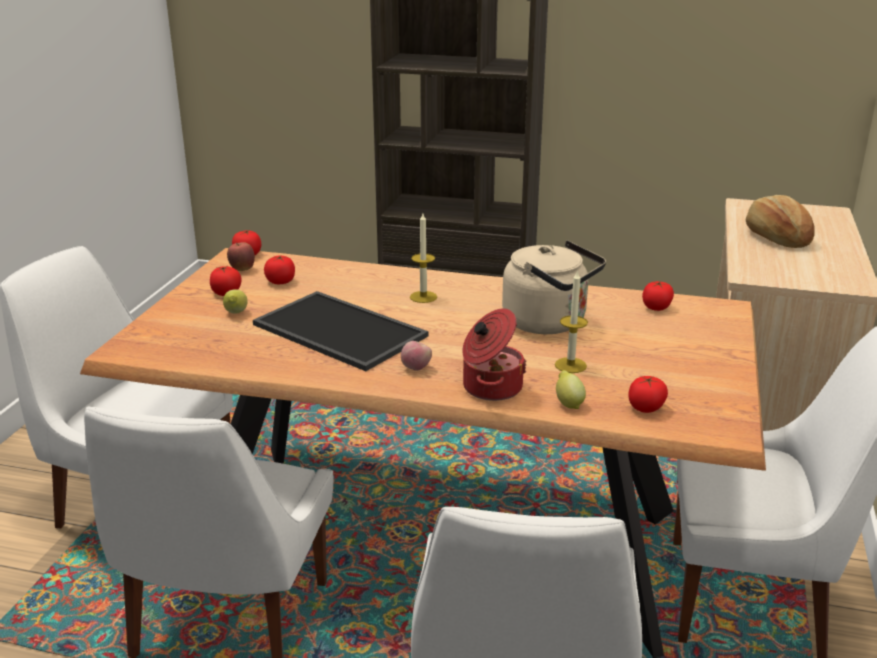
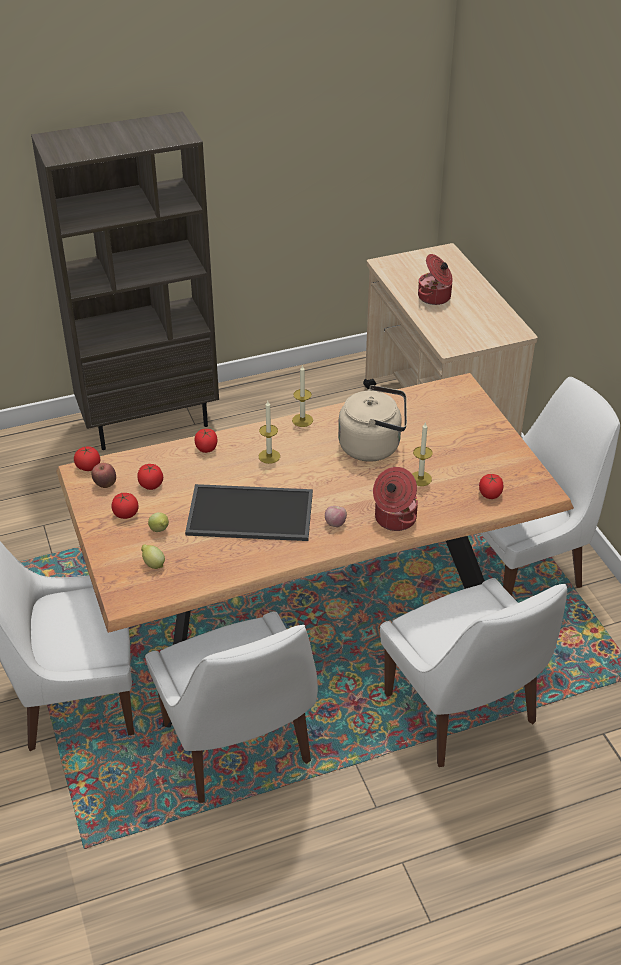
camera: 35 degrees left, 15 degrees up
(497, 282) = (302, 420): none -> candle
(568, 403) = (448, 511): lemon -> lemon (153, 564)
(656, 307) = (422, 403): tomato -> tomato (206, 448)
(776, 238) = (435, 297): bread -> cooking pot

